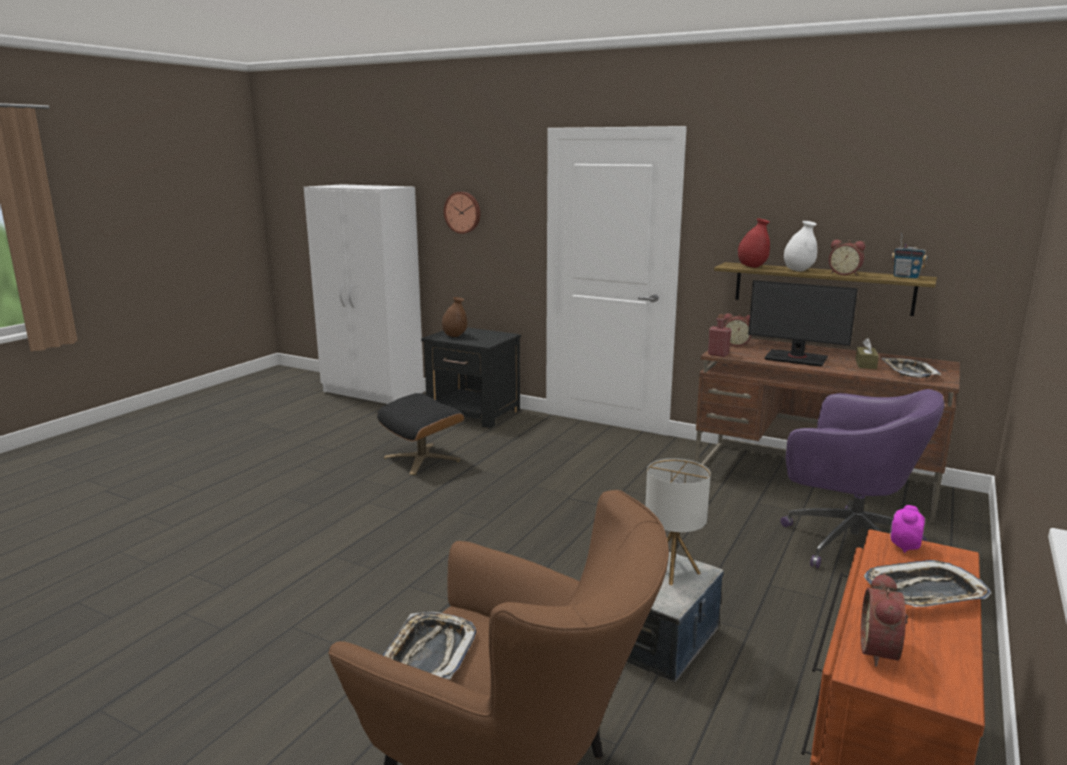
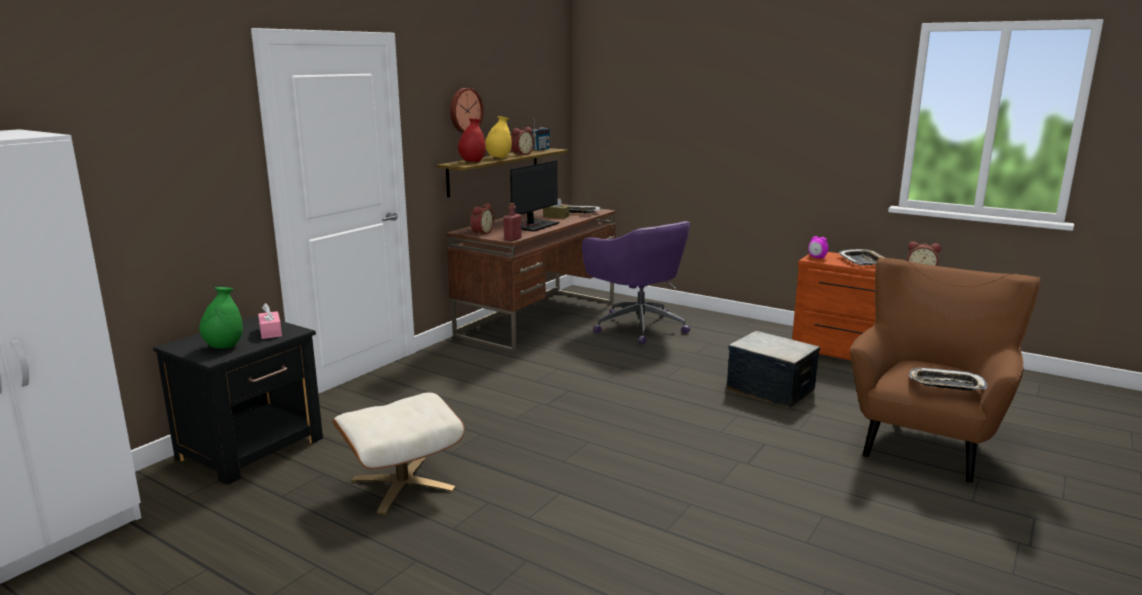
camera: 85 degrees left, 0 degrees up
(422, 459) = (403, 484): black ottoman -> beige ottoman
(454, 336) = (224, 347): brown vase -> green vase
(463, 212) = (131, 162): wall clock -> wall clock (465, 110)
(483, 340) = (270, 332): none -> pink tissue box
(672, 570) = (762, 342): table lamp -> none
(798, 270) = (498, 158): white vase -> yellow vase
(847, 543) = (638, 326): purple office chair -> purple office chair turned 105 degrees clockwise

